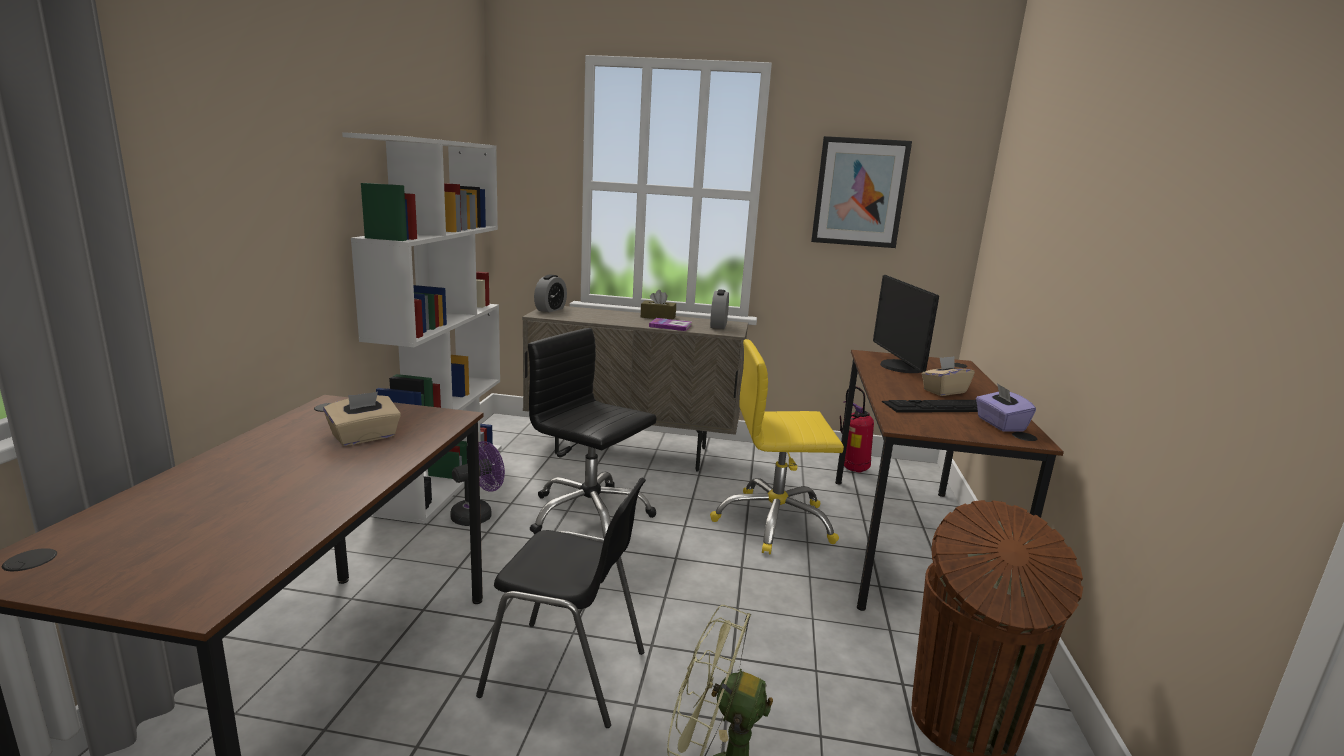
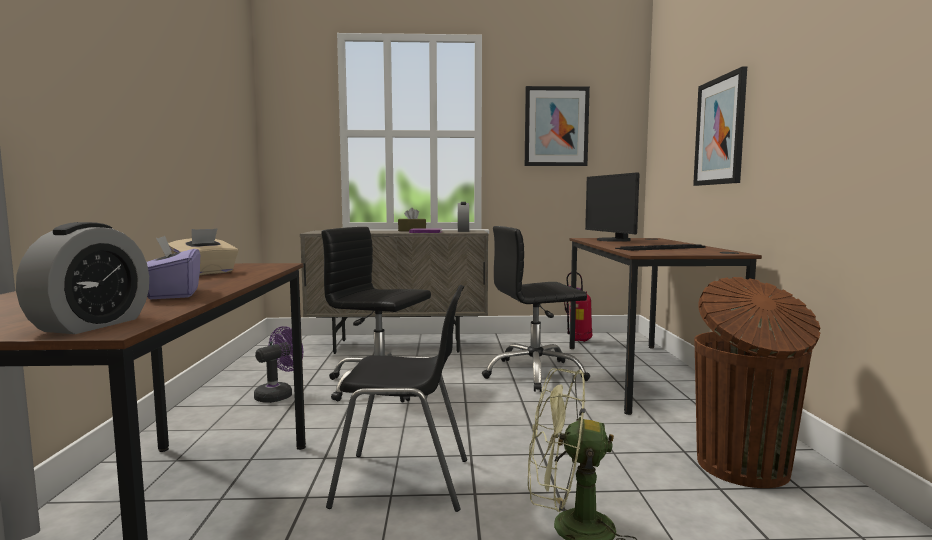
camera: 10 degrees left, 10 degrees down
(444, 478) = (238, 376): white bookcase -> none
(550, 309) = (321, 231): alarm clock -> alarm clock (92, 325)
(774, 522) = (534, 374): yellow office chair -> black office chair
(944, 391) = (654, 244): beige tissue box -> none
(1000, 424) = (707, 250): purple tissue box -> purple tissue box (173, 294)
(1058, 255) = (720, 131): none -> picture

